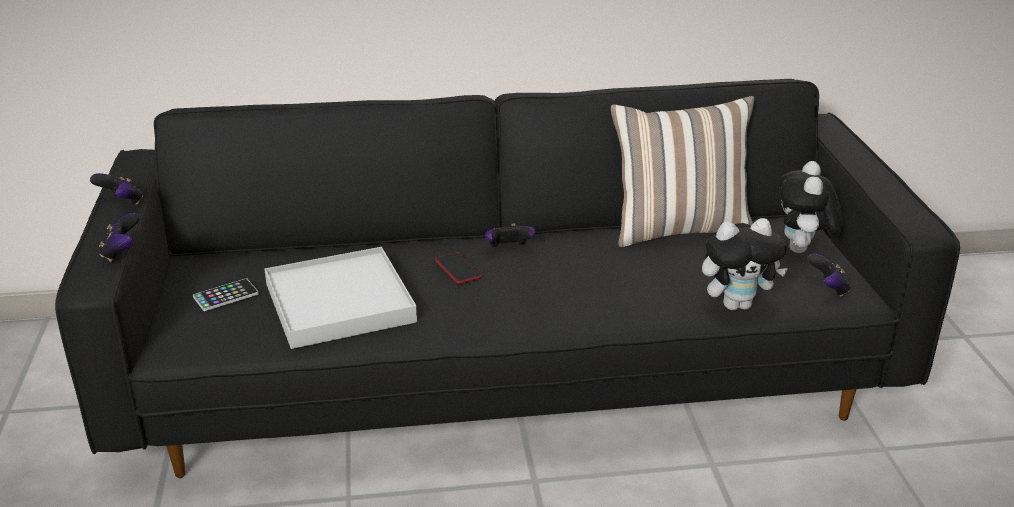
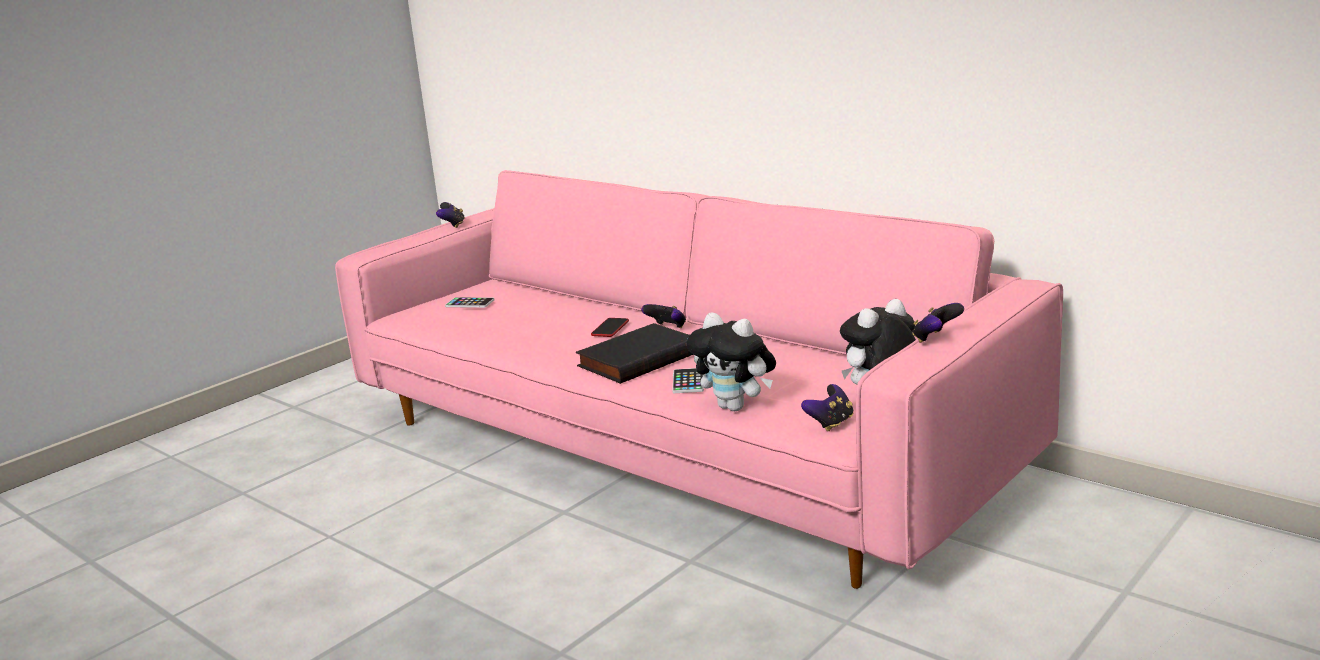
camera: 50 degrees right, 10 degrees down
(122, 253) = (401, 247): game controller -> game controller (935, 339)
(339, 303) = (510, 323): white tray -> none
(507, 370) = (670, 448): black sofa -> pink sofa
(559, 291) = (637, 359): none -> black book
(652, 296) = (688, 381): none -> phone
(679, 229) = (816, 353): pillow -> none

